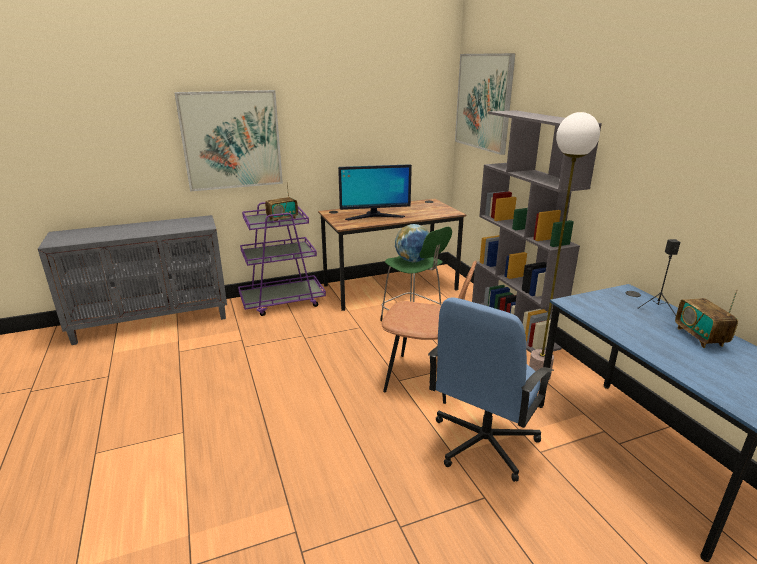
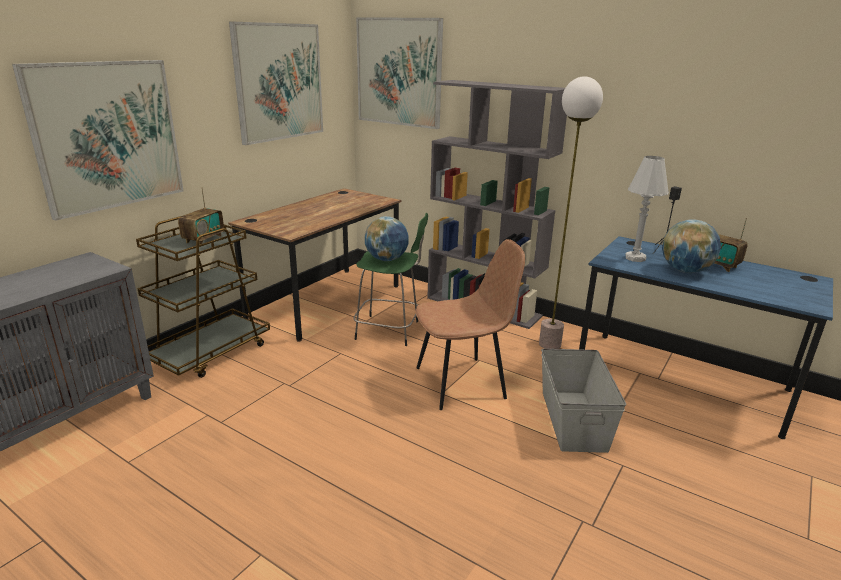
camera: 35 degrees left, 0 degrees up
(283, 301) = (210, 352): purple cart -> brown cart
(374, 216) = (309, 217): monitor -> none
(377, 107) = (279, 82): none -> picture
(483, 443) = (572, 420): blue office chair -> grey storage box
(608, 307) = (635, 258): none -> white table lamp
(646, 333) = (685, 271): none -> globe

